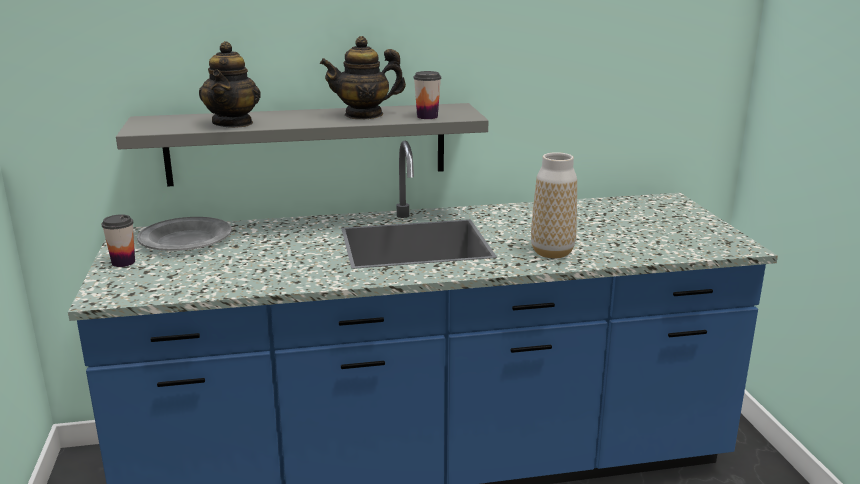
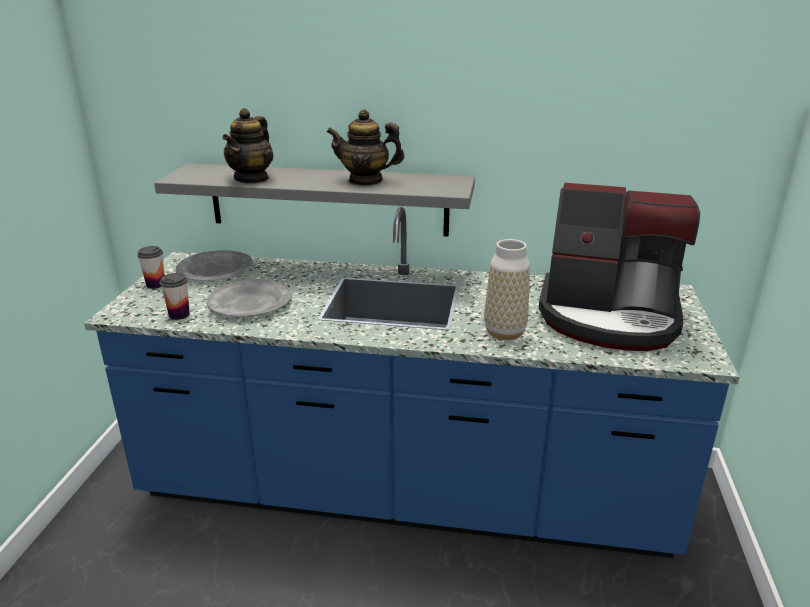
camera: 20 degrees right, 5 degrees up
(260, 264) = (250, 303): none -> grey plate
(427, 117) = (417, 188): cup -> cup (179, 315)
(633, 226) = (609, 317): none -> coffee machine

